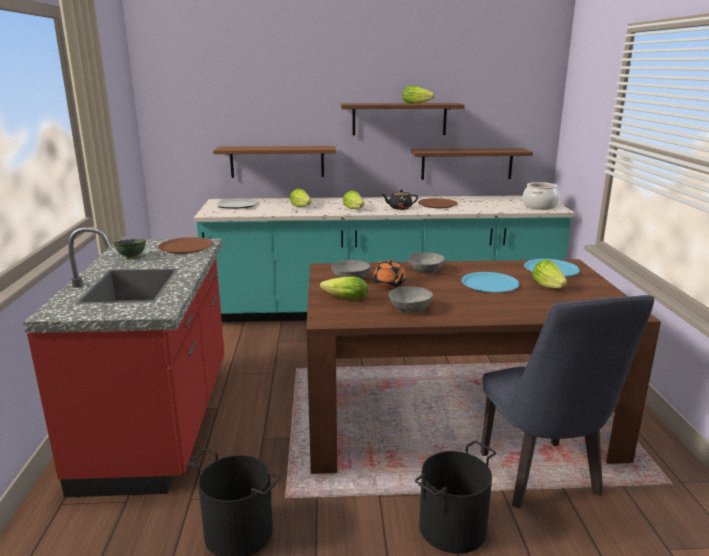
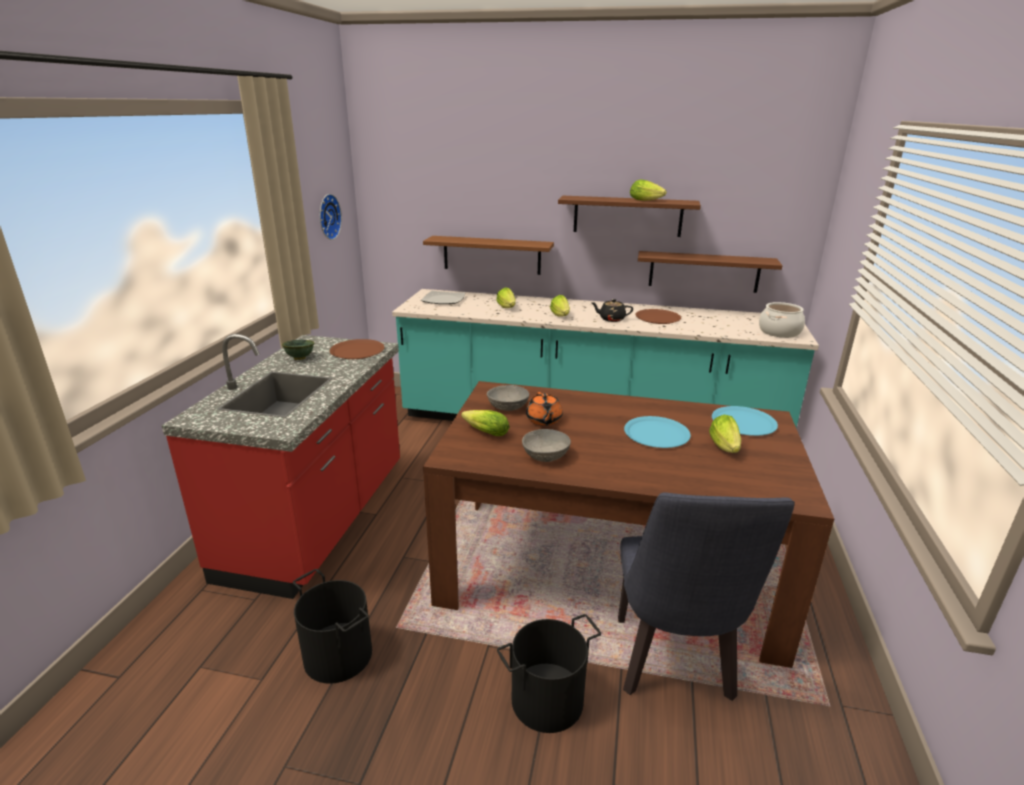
camera: 15 degrees right, 5 degrees up
(119, 129) = (327, 216): none -> wall clock
(425, 270) = (595, 406): grey bowl -> none

